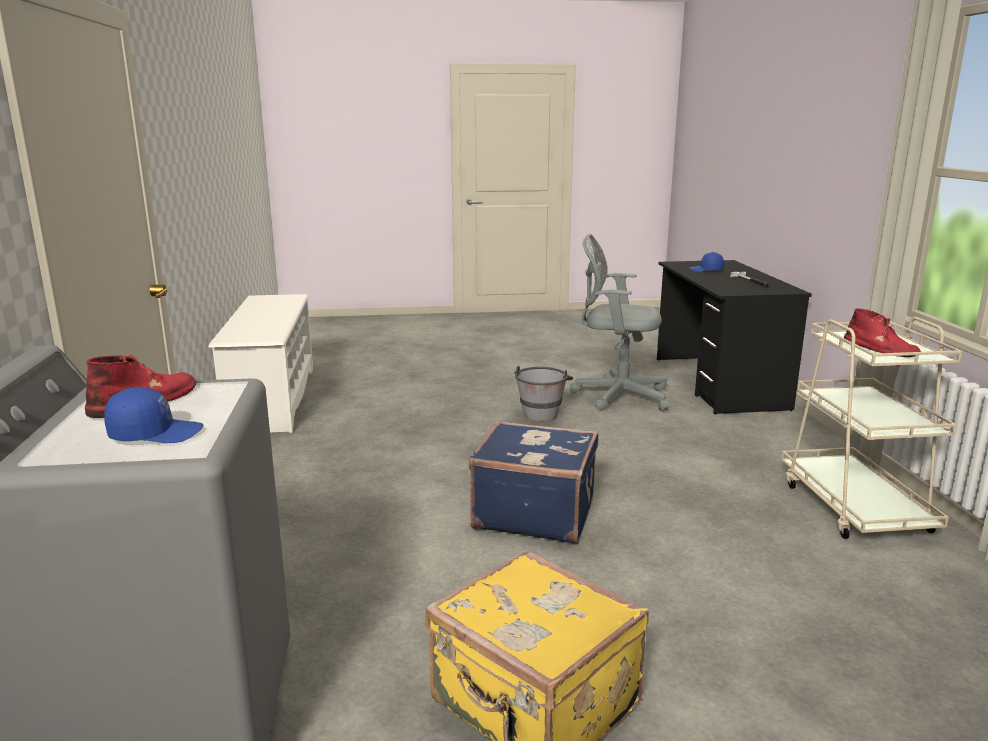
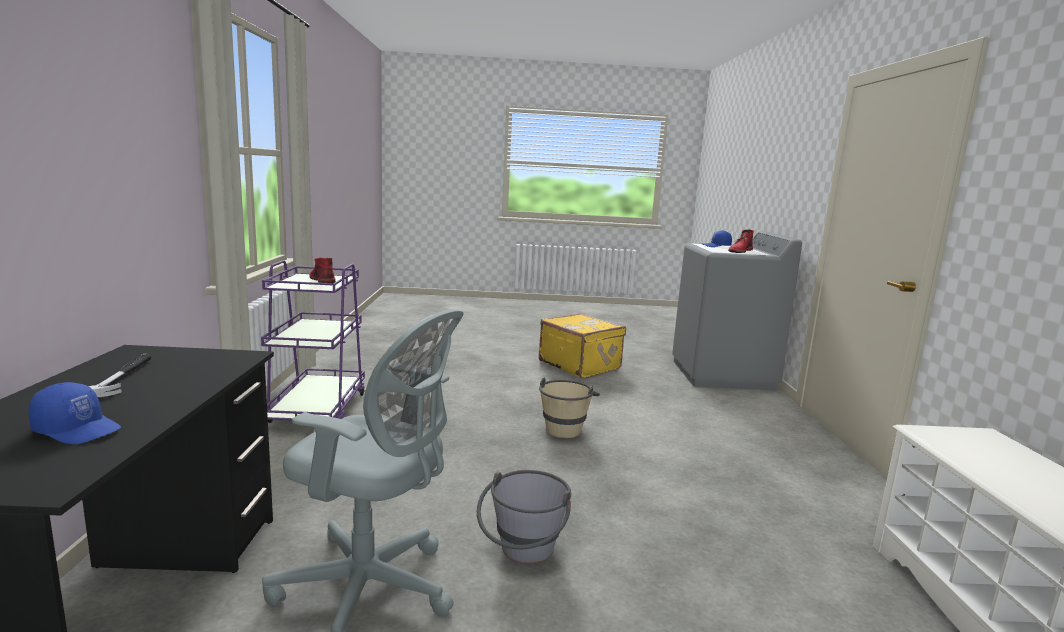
camera: 175 degrees left, 5 degrees down
(534, 513) = (565, 427): blue suitcase -> beige bucket
(854, 507) = (318, 409): beige cart -> purple cart

